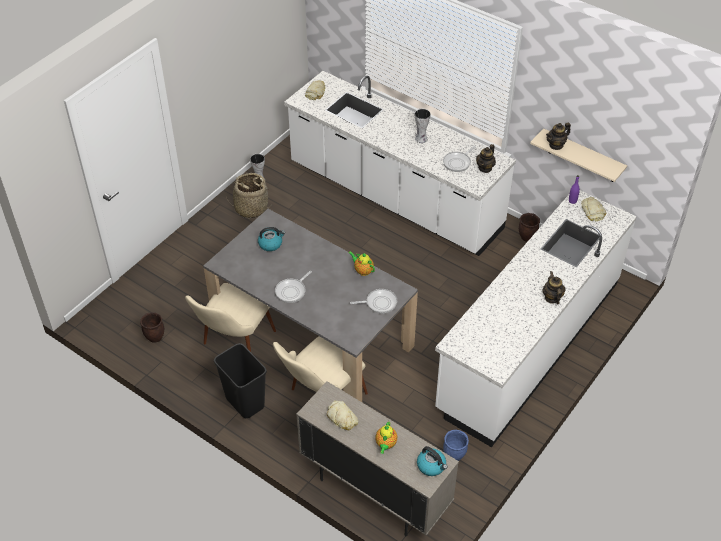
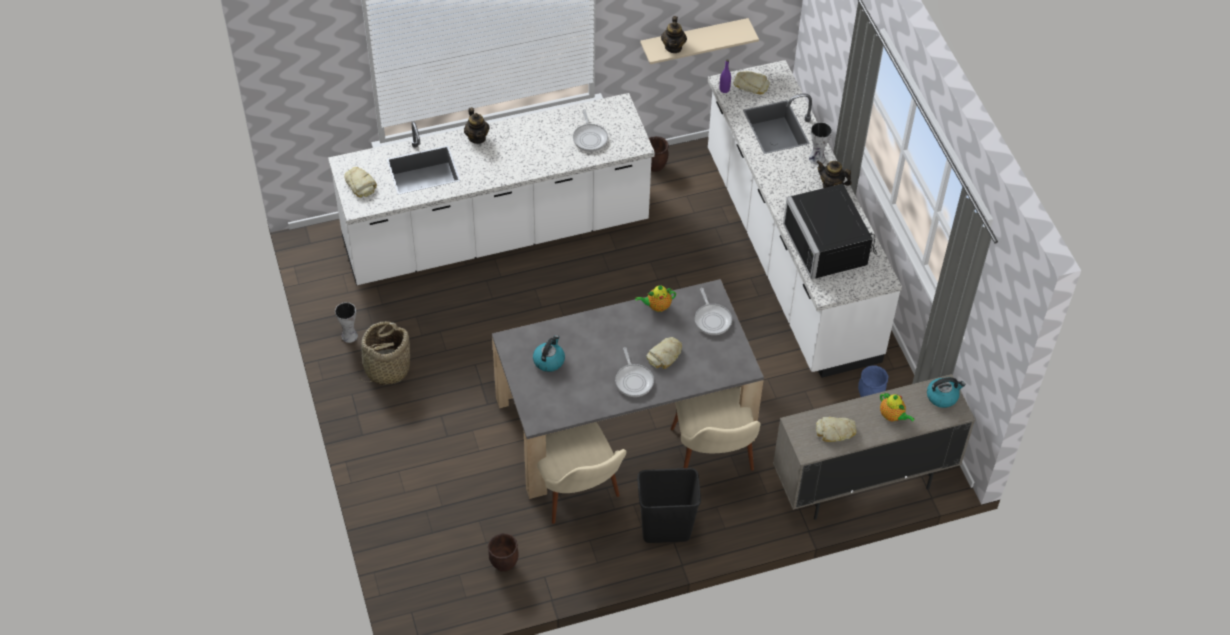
camera: 55 degrees left, 5 degrees up
(326, 295) = (665, 355): none -> bread
(379, 303) = (712, 319): frying pan -> frying pan turned 135 degrees clockwise
(421, 139) = (526, 144): vase -> vase (817, 159)
(485, 168) = (618, 122): teapot -> teapot (477, 137)
(498, 325) = (831, 245): none -> black microwave

